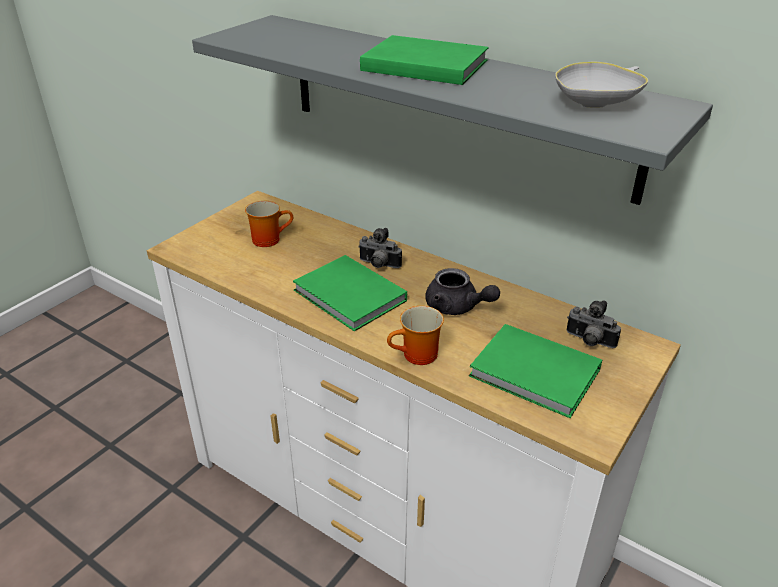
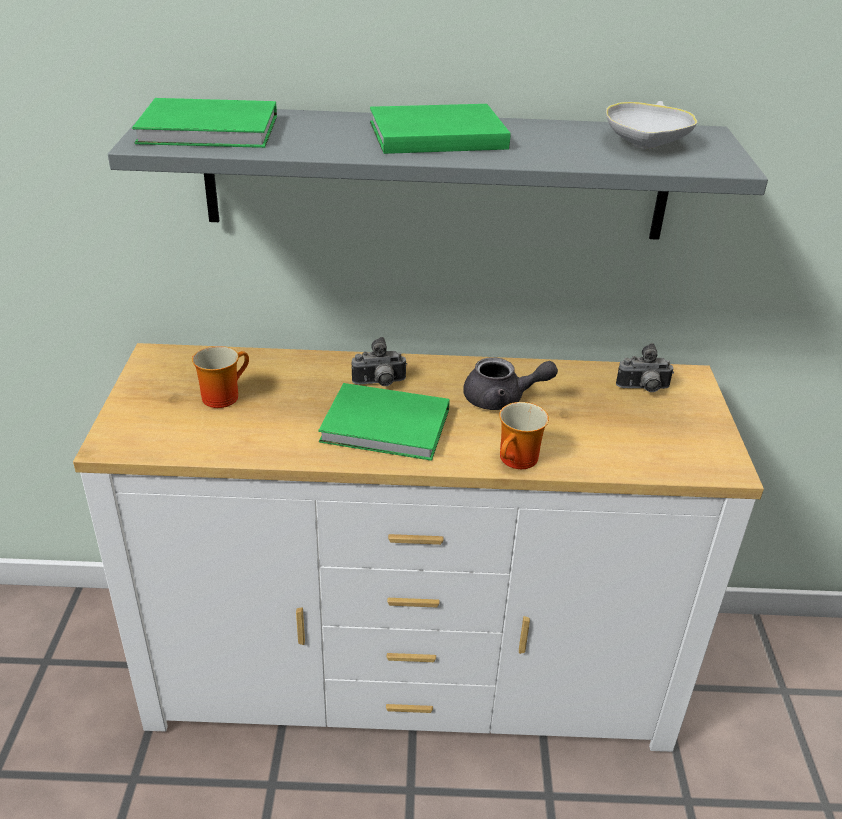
camera: 35 degrees left, 0 degrees up
(536, 375) = (635, 436): green book -> green book (212, 130)

